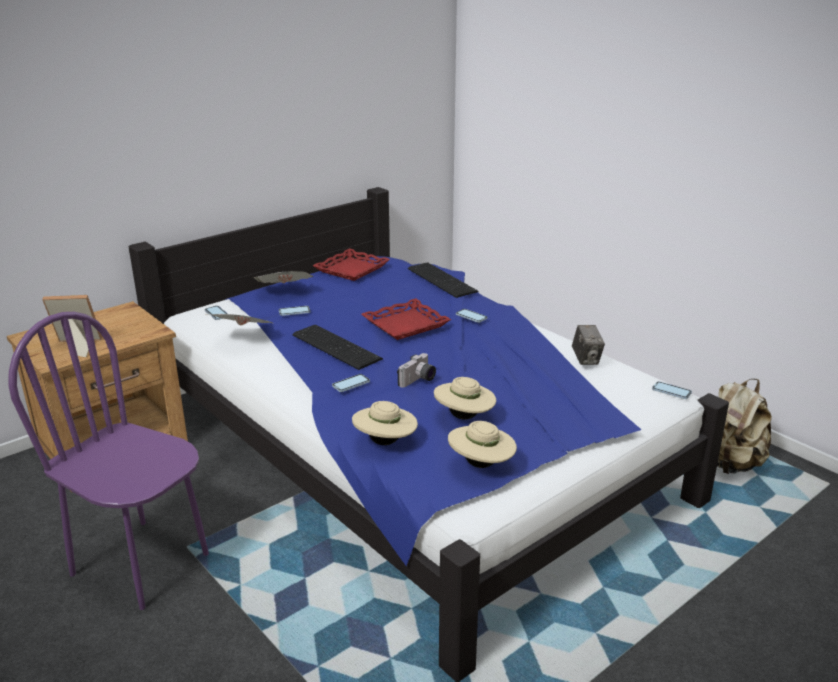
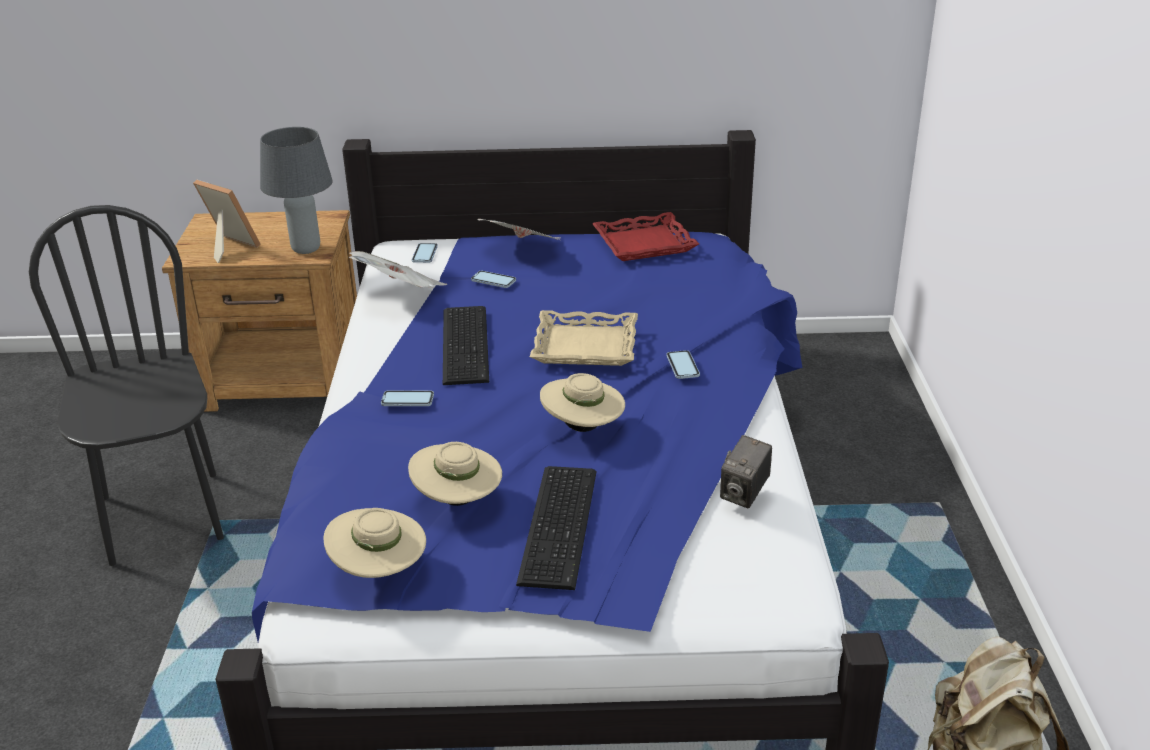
camera: 40 degrees right, 5 degrees up
(141, 563) = (163, 517): purple chair -> black chair
(143, 330) = (307, 249): none -> grey table lamp
(385, 442) = (338, 490): beige hat -> beige hat (583, 428)
(406, 325) = (585, 346): red tray -> beige tray
(418, 380) = (483, 428): camera -> none
(442, 279) = (732, 297): keyboard -> keyboard (562, 524)
(671, 391) = (802, 600): phone -> none

